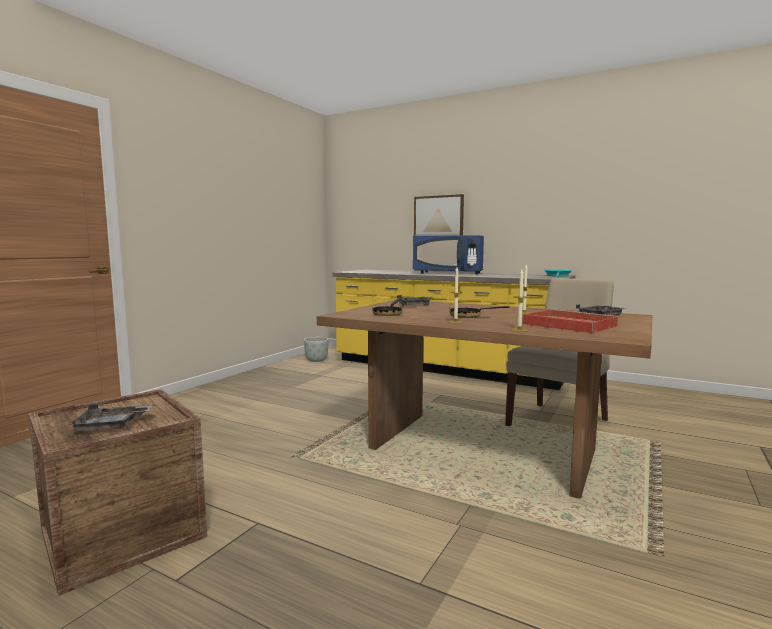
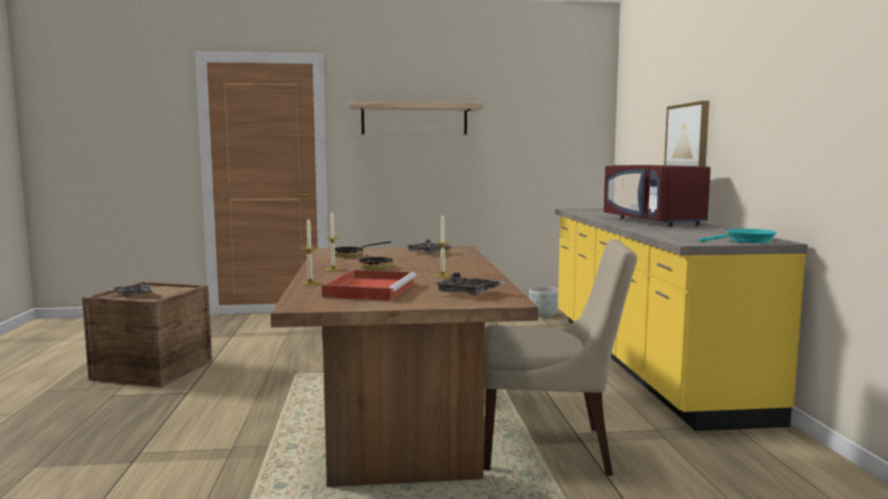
camera: 55 degrees right, 0 degrees up
(203, 190) = (414, 119): none -> shelf
(448, 273) = (653, 221): blue microwave -> red microwave

